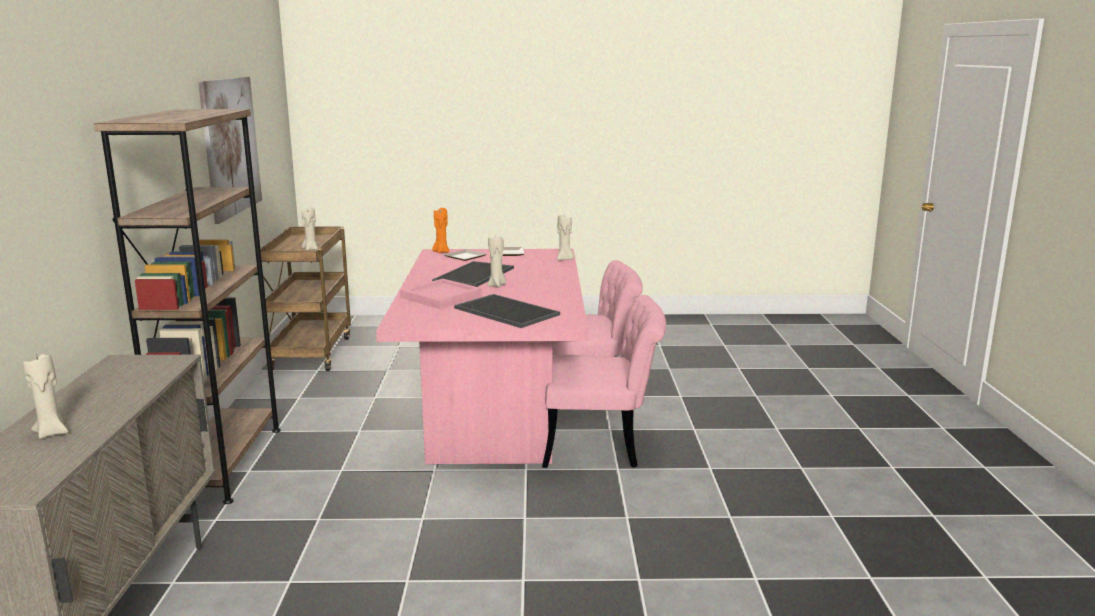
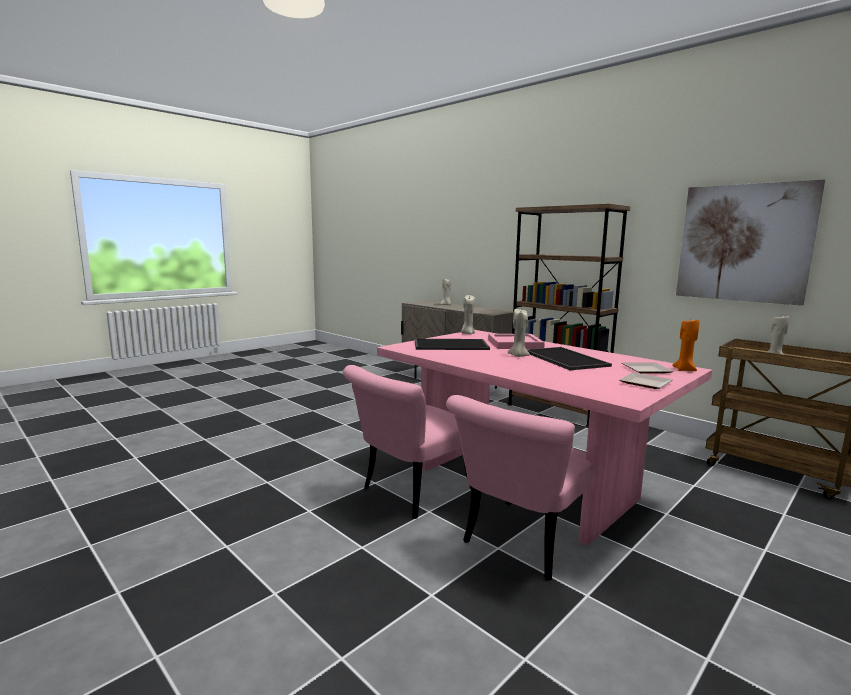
camera: 135 degrees right, 5 degrees down
(565, 259) = (578, 390): beige candle -> beige candle (467, 333)

